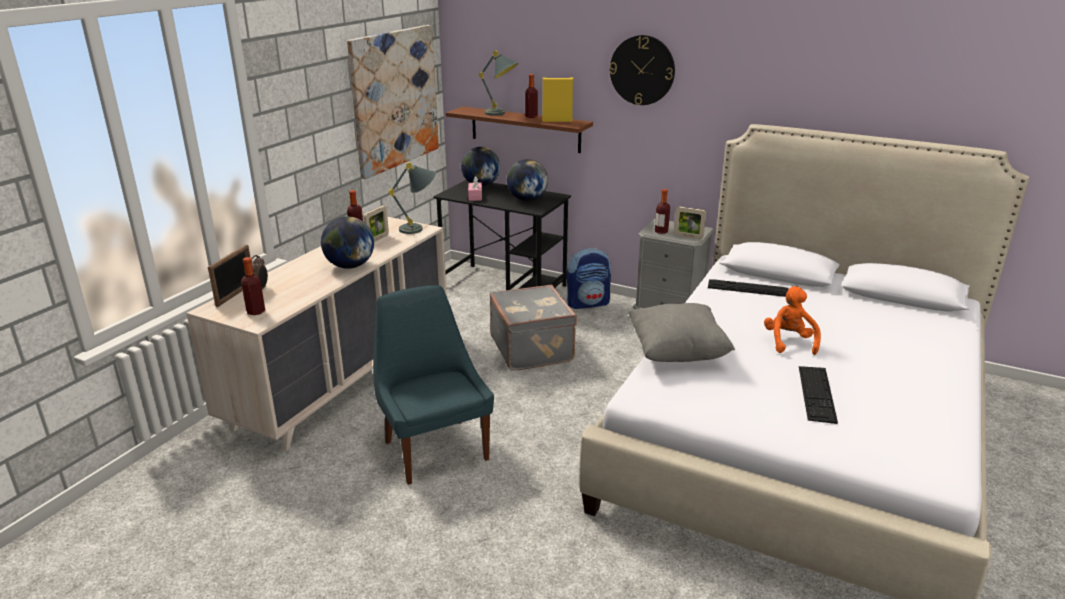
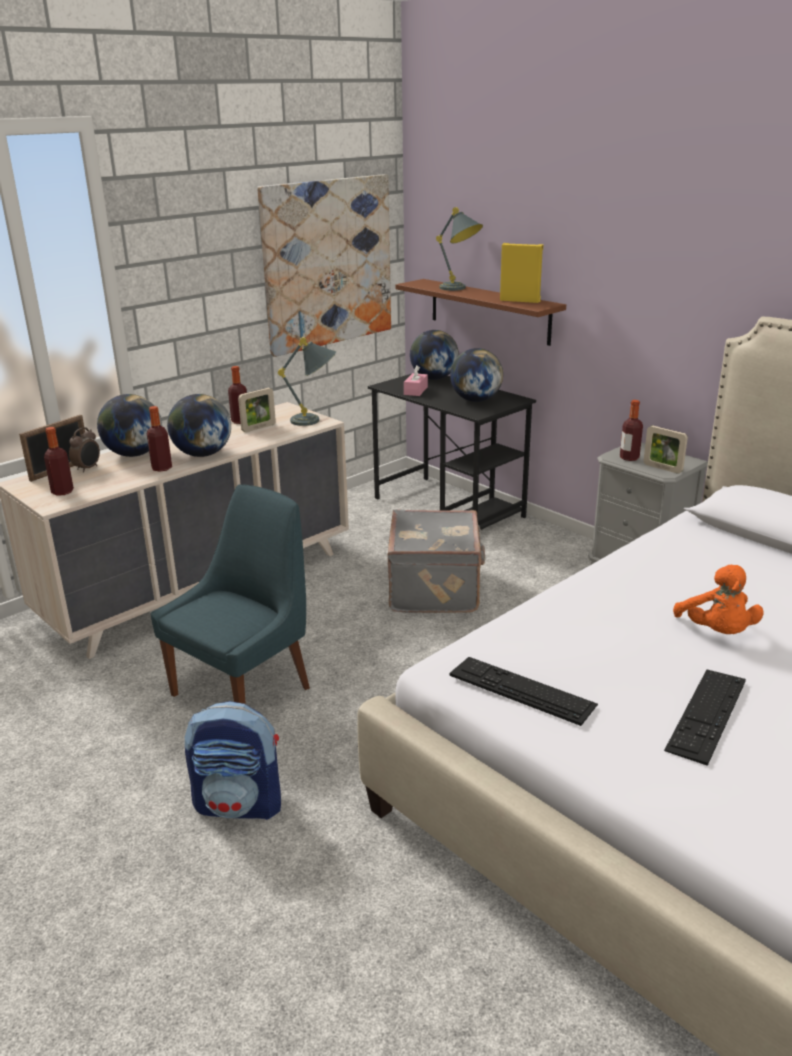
camera: 20 degrees right, 0 degrees up
(290, 273) = (134, 454): none -> globe
(434, 448) = (245, 689): blue chair -> blue chair turned 45 degrees clockwise
(531, 116) = (493, 294): bottle -> bottle (162, 468)
(588, 303) = (541, 543): backpack -> backpack (240, 804)
(642, 70) = (628, 236): wall clock -> none
(677, 353) = (541, 621): grey pillow -> none
(747, 288) = (709, 548): keyboard -> keyboard (521, 689)
(789, 342) = (717, 632): orange plush toy -> orange plush toy turned 150 degrees clockwise

